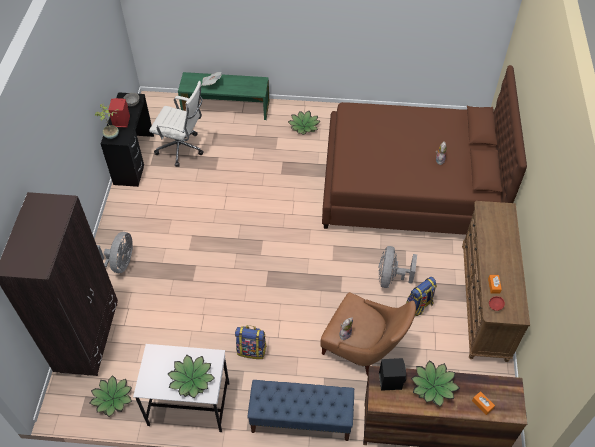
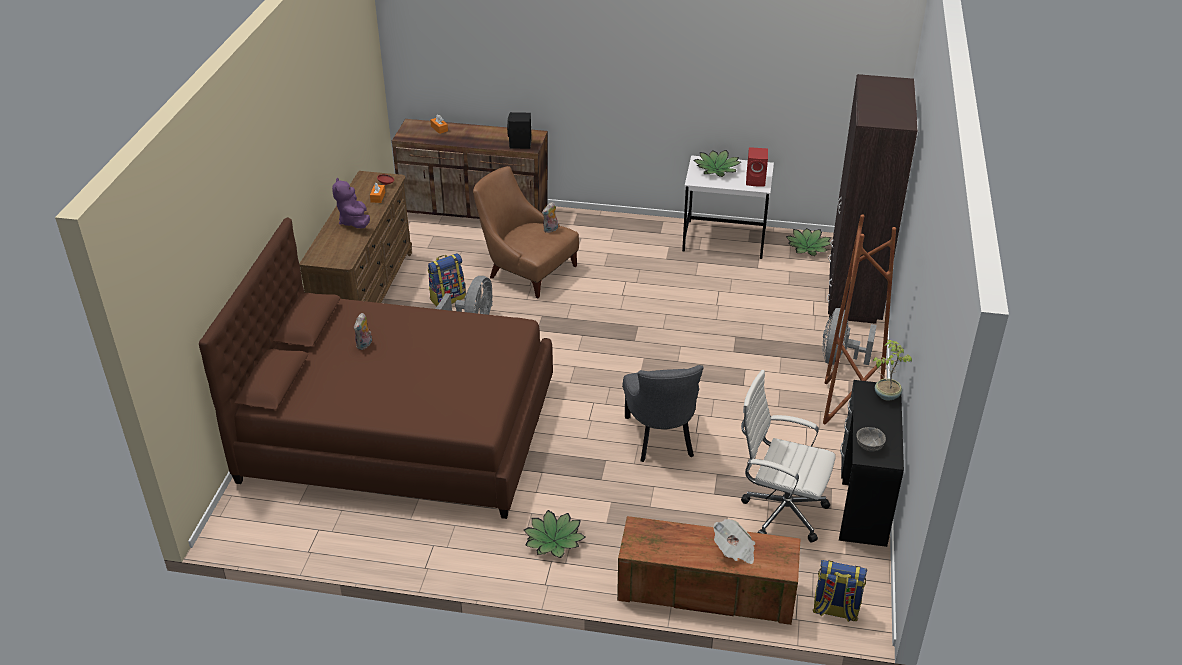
camera: 175 degrees left, 15 degrees down
(121, 121) = (879, 417): red speaker -> red speaker (756, 180)
(128, 223) = (843, 405): none -> brown clothes rack
(226, 107) = (704, 591): green bench -> brown bench
(248, 192) = (660, 435): none -> grey armchair
(252, 350) = (656, 273): backpack -> backpack (835, 610)
(301, 419) = (607, 224): blue bench -> none
(433, 386) = (479, 139): potted plant -> none
(498, 252) = (354, 222): none -> purple plush toy

